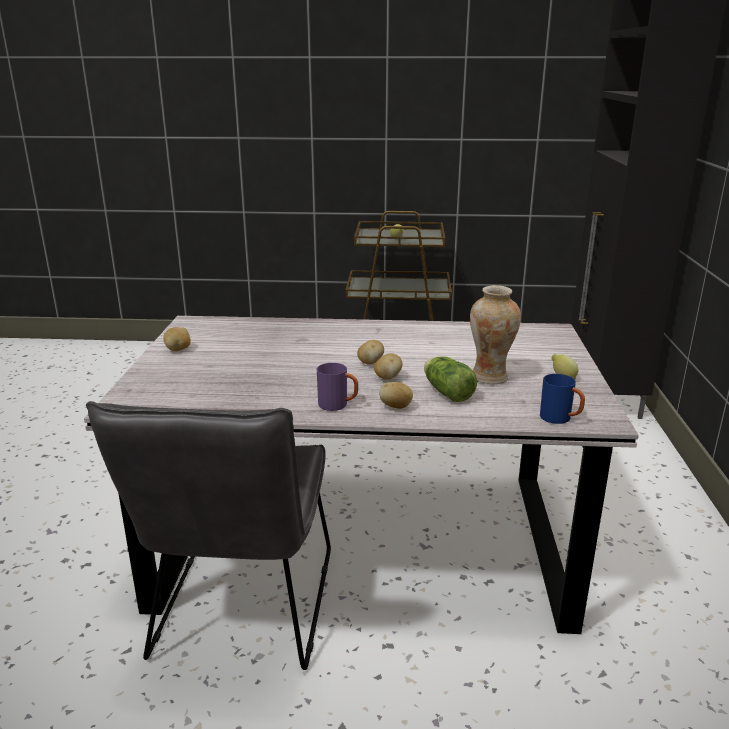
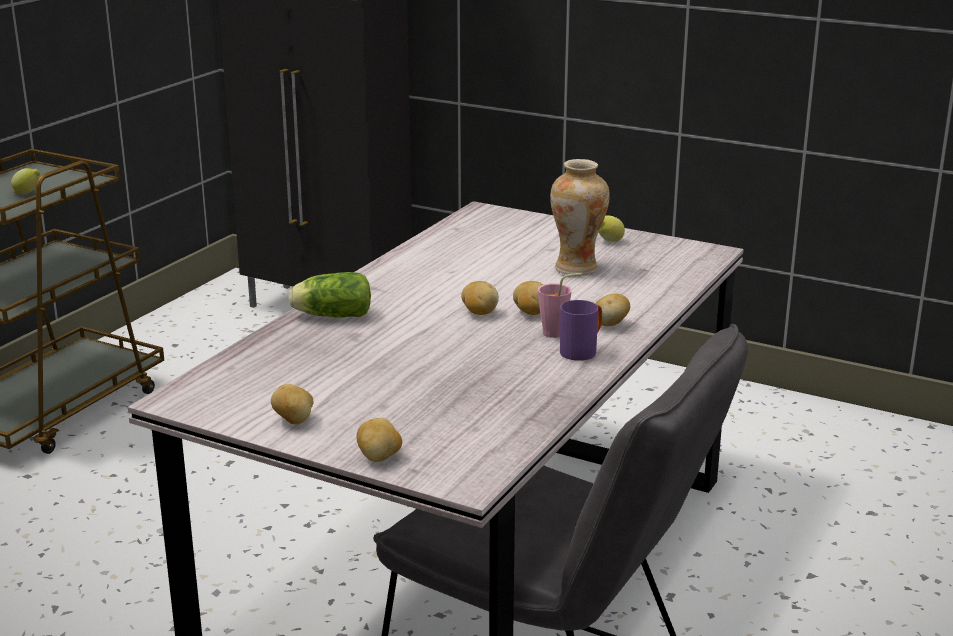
camera: 65 degrees left, 0 degrees up
(141, 378) = (379, 457): none -> potato
(362, 392) = (558, 333): none -> pink cup
(446, 391) = (594, 295): lettuce -> lettuce (330, 315)
(560, 419) = (695, 266): blue mug -> none

